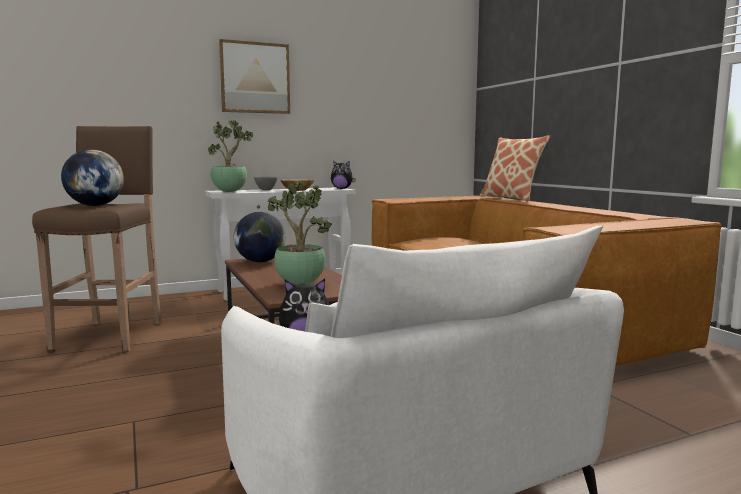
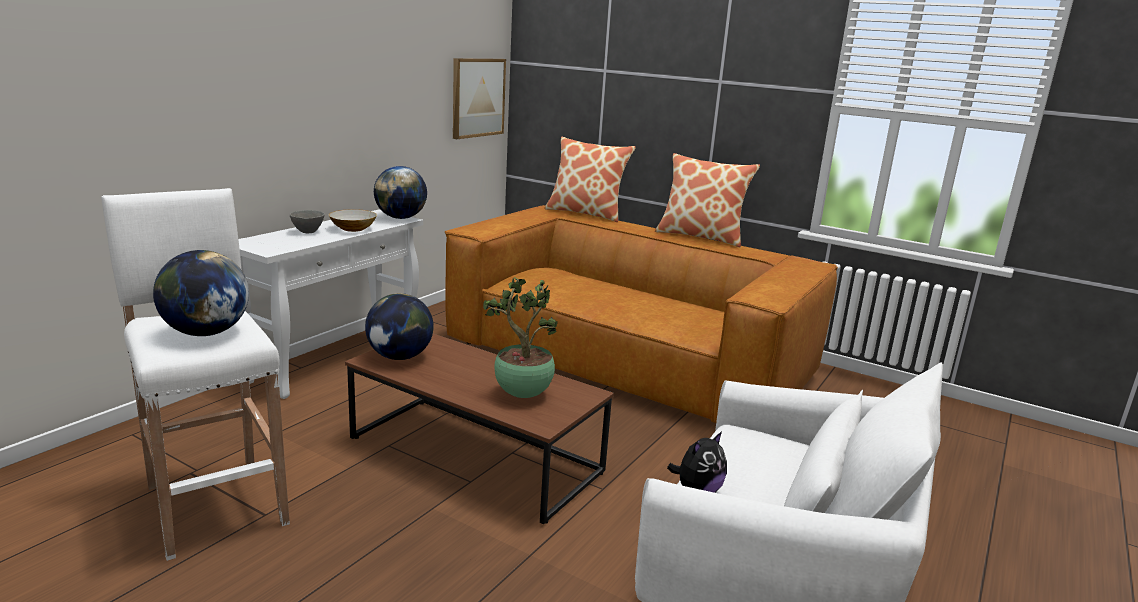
camera: 35 degrees left, 10 degrees up
(111, 335) = (214, 503): brown stool -> white stool
(230, 192) = (276, 246): potted plant -> none
(255, 78) = (272, 63): picture -> picture (477, 97)
(342, 189) = (401, 218): plush toy -> globe
(594, 208) = (701, 236): none -> pillow

